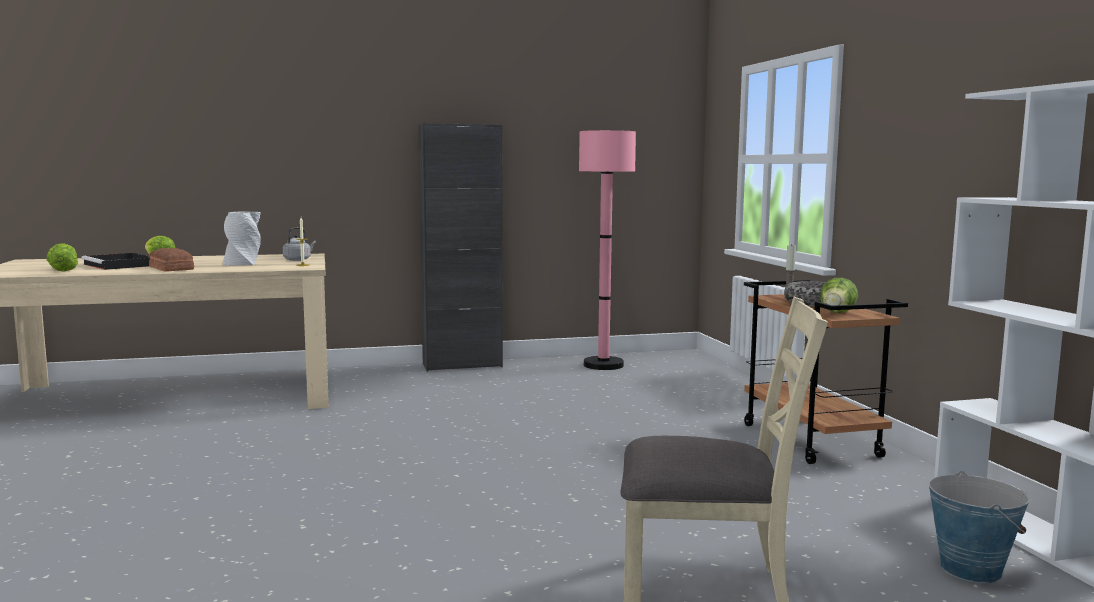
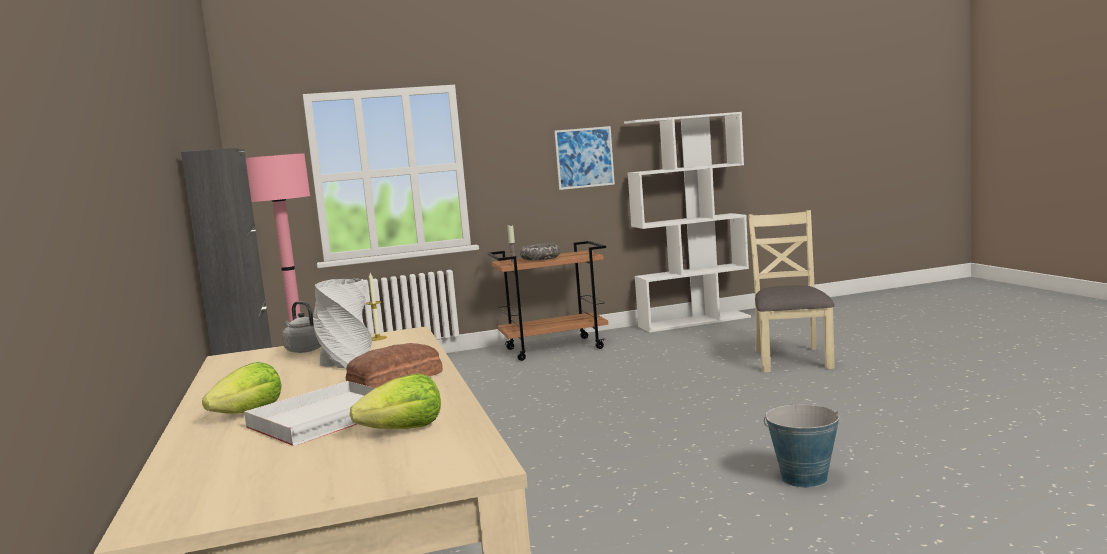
camera: 90 degrees left, 0 degrees up
(120, 265) = (326, 417): black tray -> white tray
(836, 313) = (579, 255): lettuce -> none
(961, 161) = (584, 157): none -> picture
(970, 569) = (732, 330): bucket -> bucket (803, 478)

